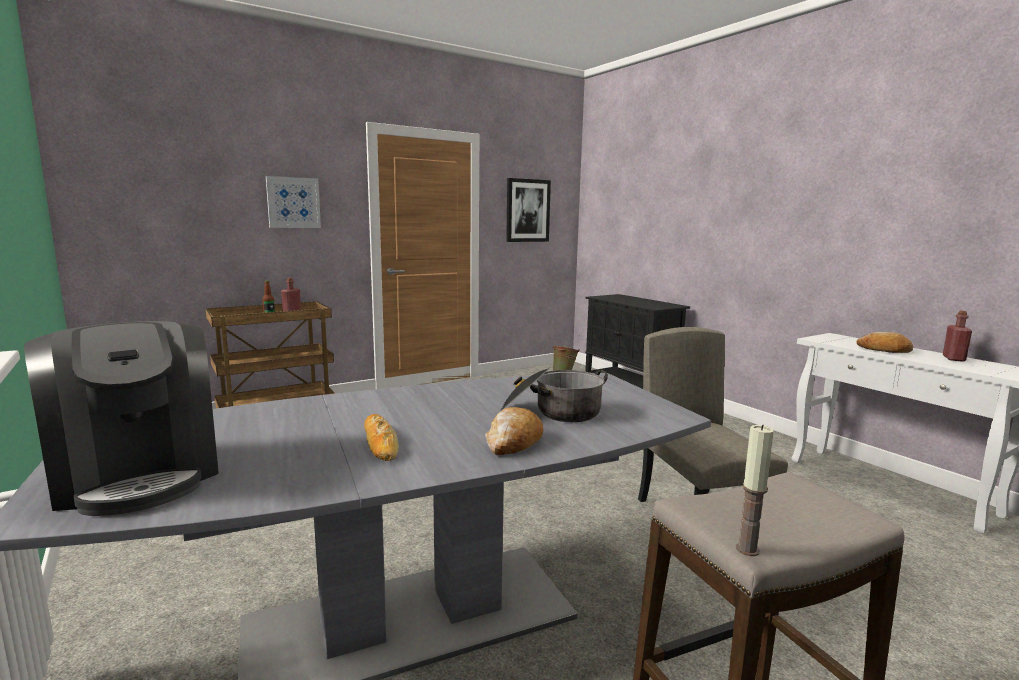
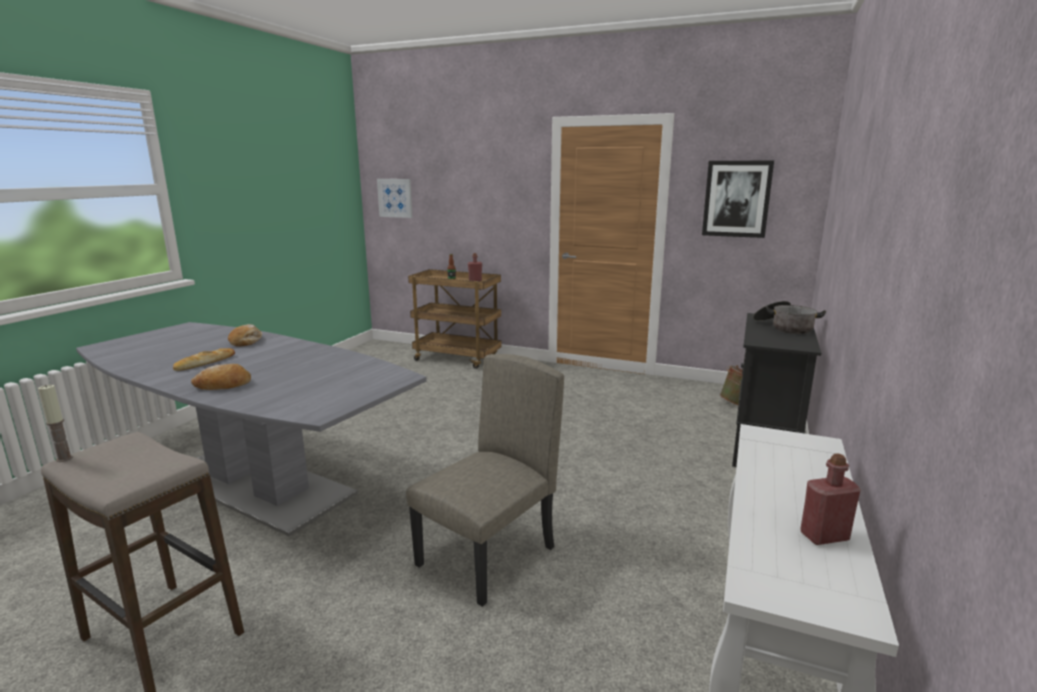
camera: 55 degrees right, 5 degrees up
(139, 474) = (143, 344): coffee machine -> none
(293, 202) = (490, 192): picture -> picture (395, 198)
(552, 412) = (293, 382): cooking pot -> cooking pot (784, 327)
(884, 350) = (779, 480): bread -> bread (246, 341)

